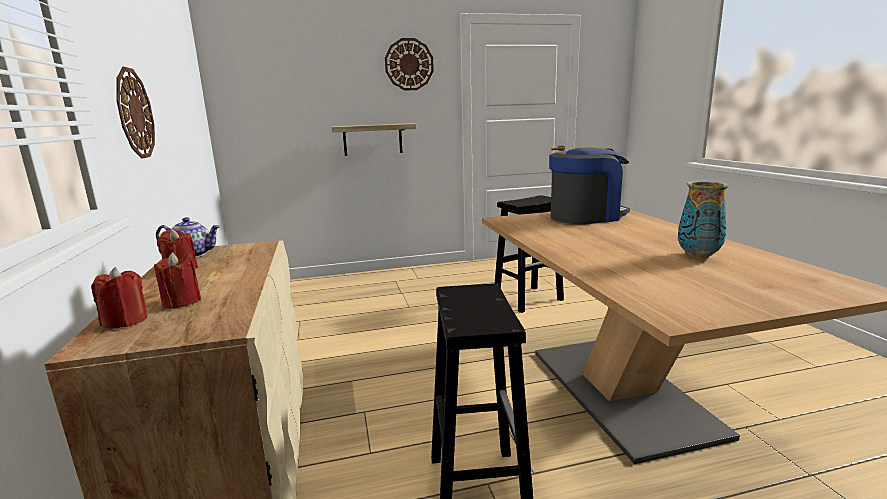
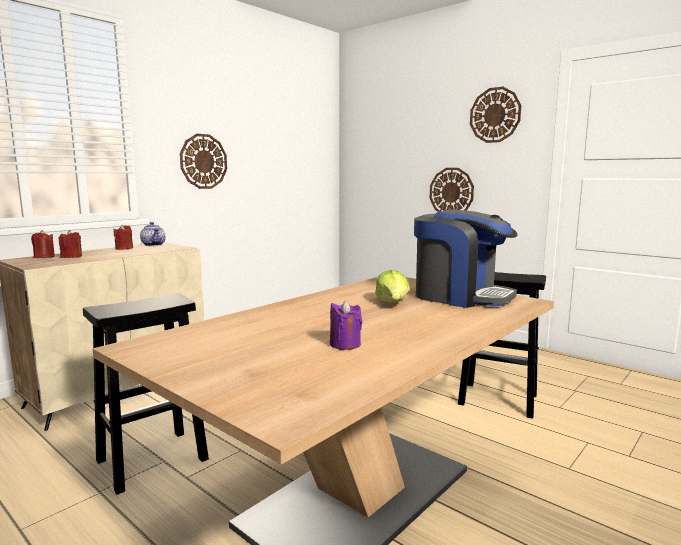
camera: 55 degrees right, 5 degrees down
(372, 139) = (451, 192): shelf -> wall clock
(589, 231) = (393, 303): none -> lettuce
(698, 256) = (345, 344): vase -> purple candle

